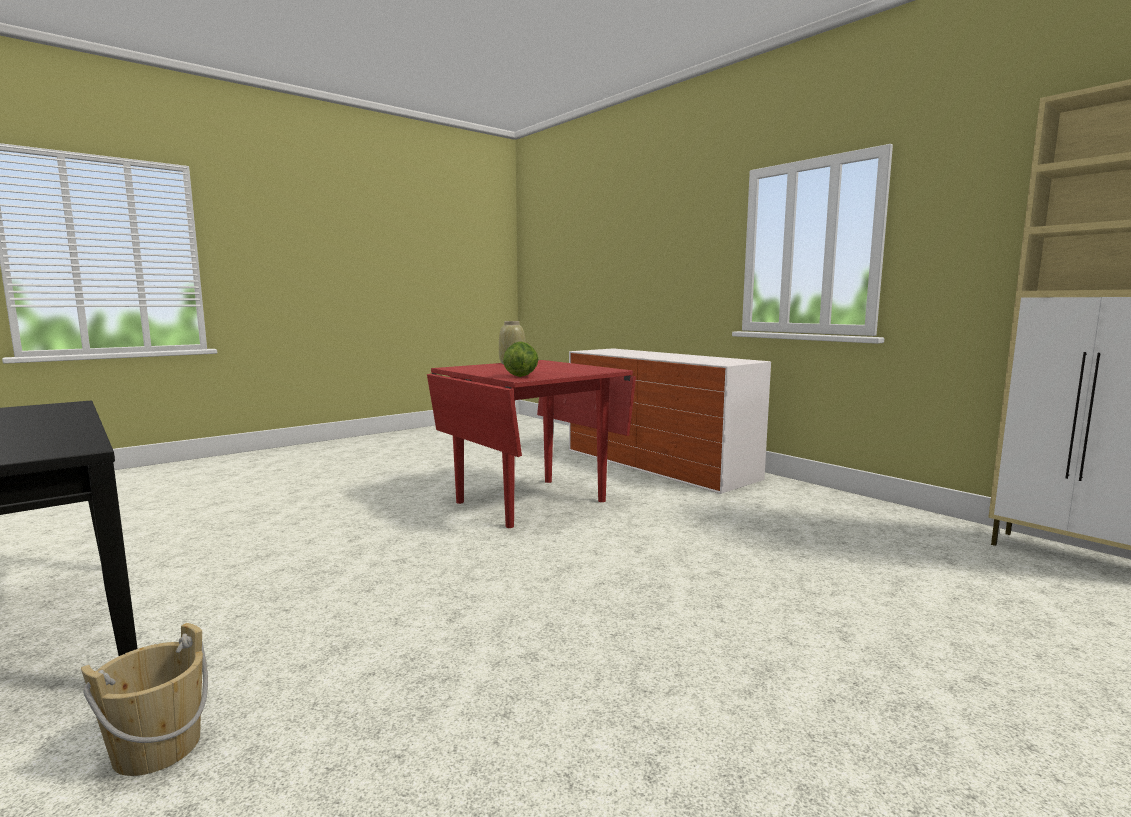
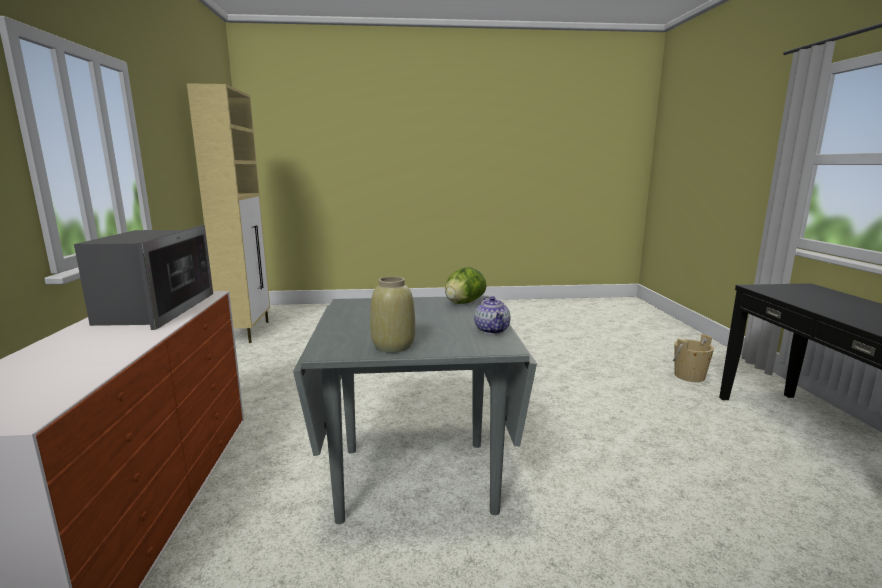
camera: 145 degrees left, 5 degrees up
(467, 370) = (492, 330): none -> teapot
(532, 502) = (416, 477): red dining table -> grey dining table
(701, 359) = (155, 310): none -> microwave

